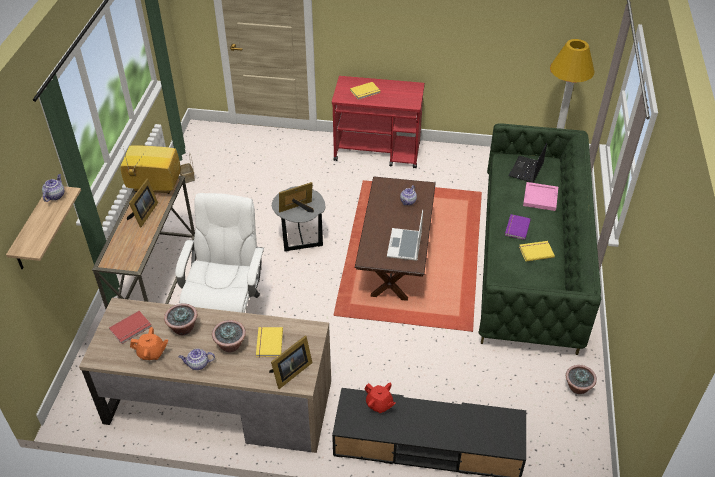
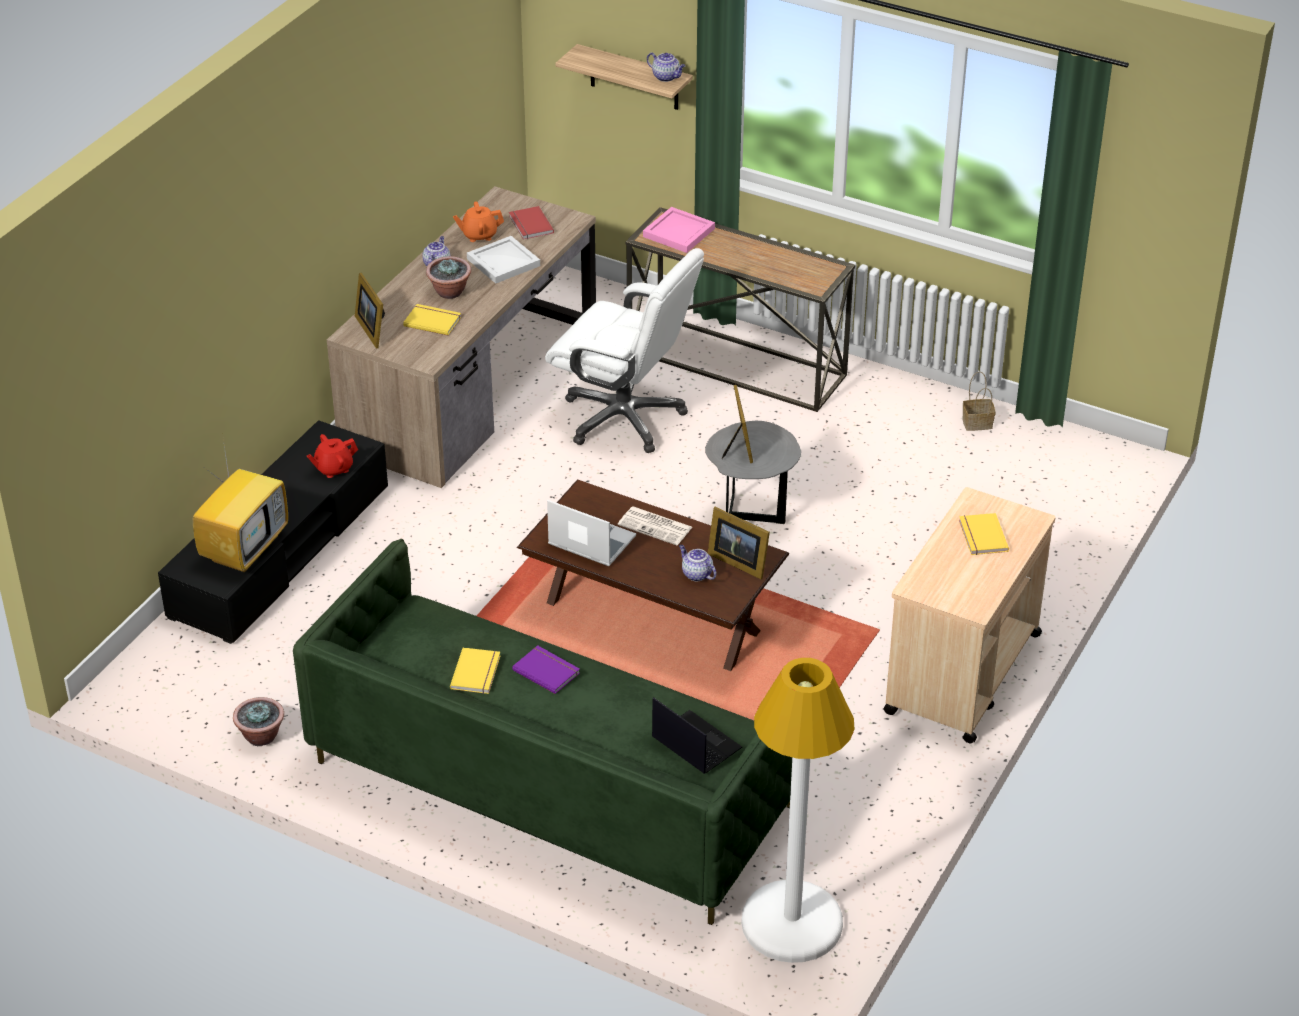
camera: 110 degrees right, 5 degrees down
(144, 214) = (750, 256): picture frame -> picture frame (737, 560)
(151, 353) = (479, 235): orange teapot -> orange teapot turned 60 degrees clockwise
(153, 186) = (811, 270): television -> television (245, 548)
(183, 328) = (503, 261): potted plant -> white tray
(378, 152) = (962, 674): red cart -> beige cart
(379, 224) = (656, 526): none -> newspaper
(539, 198) = (605, 730): pink tray -> pink tray (678, 232)

